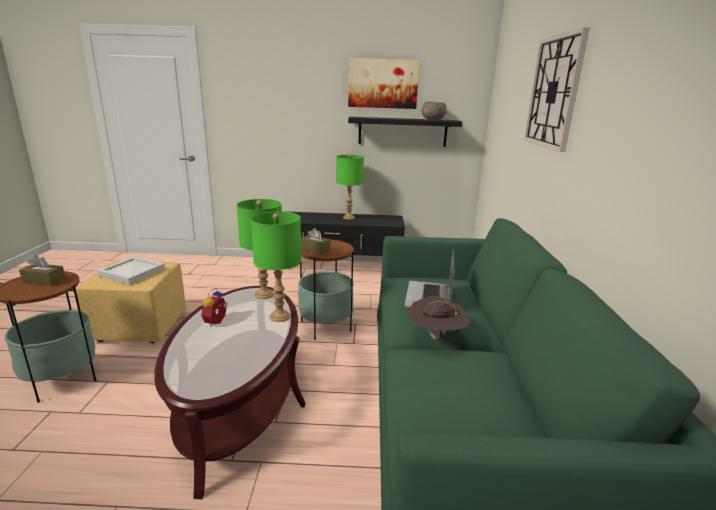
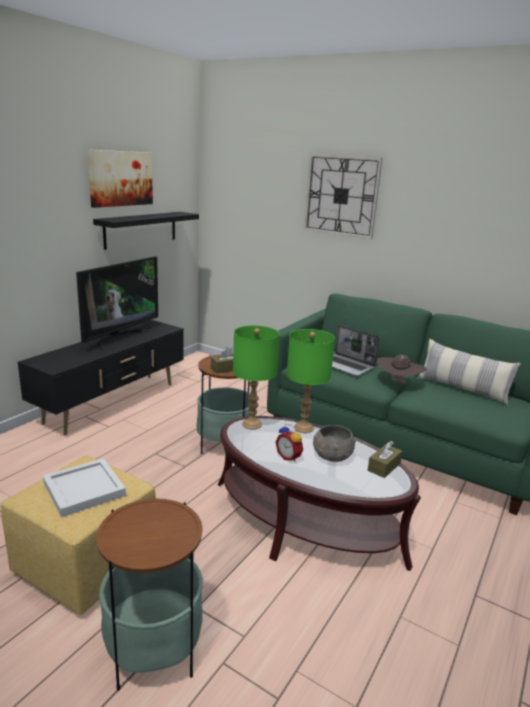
camera: 60 degrees left, 0 degrees up
(44, 281) = (140, 525): brown tissue box -> brown tissue box (384, 467)
(349, 217) = (120, 337): green table lamp -> television
(432, 119) = (170, 214): grey bowl -> grey bowl (331, 456)
(492, 389) = (462, 389): none -> pillow

